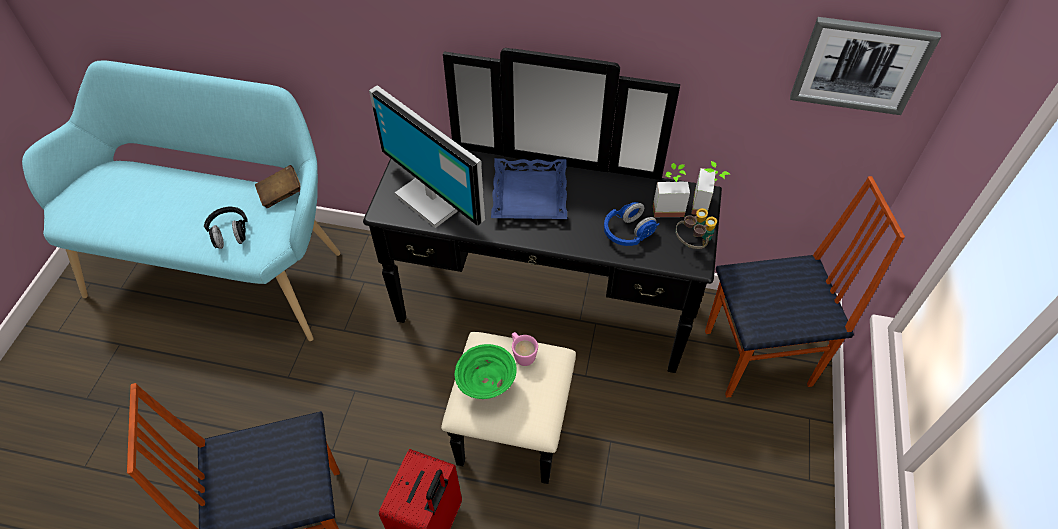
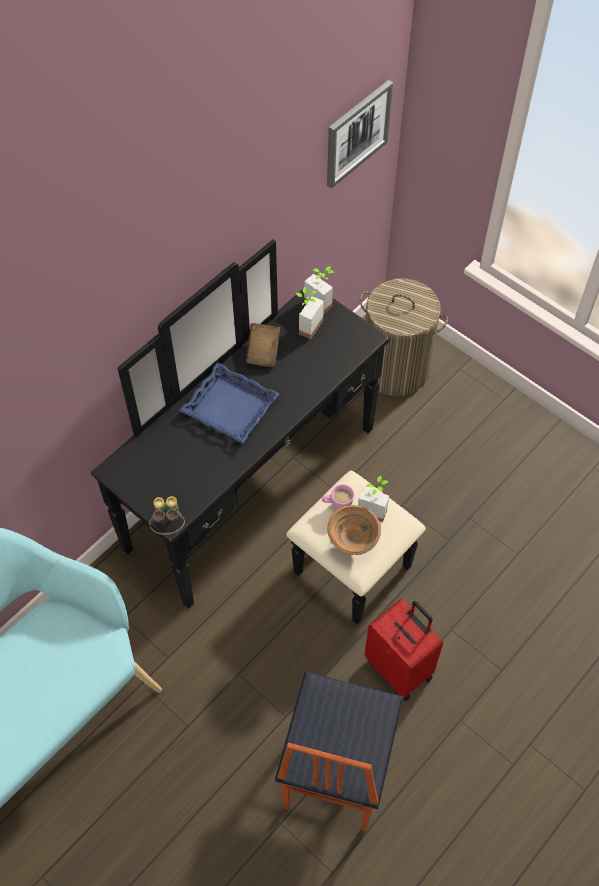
camera: 60 degrees left, 5 degrees up
(230, 234) = (70, 673): black headphones -> none
(281, 194) = (49, 611): brown book -> brown book (263, 352)
(434, 197) = (184, 476): monitor -> none
(487, 389) = (353, 544): green bowl -> brown bowl
(540, 387) = (374, 507): none -> potted plant
(628, 233) = (314, 363): blue headphones -> none
(693, 244) = (351, 330): binoculars -> binoculars (168, 526)
(759, 359) = (395, 369): chair -> laundry basket

